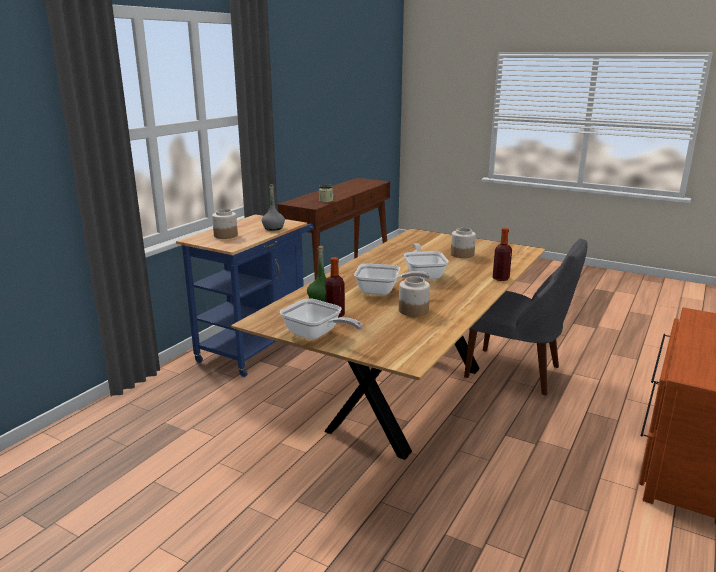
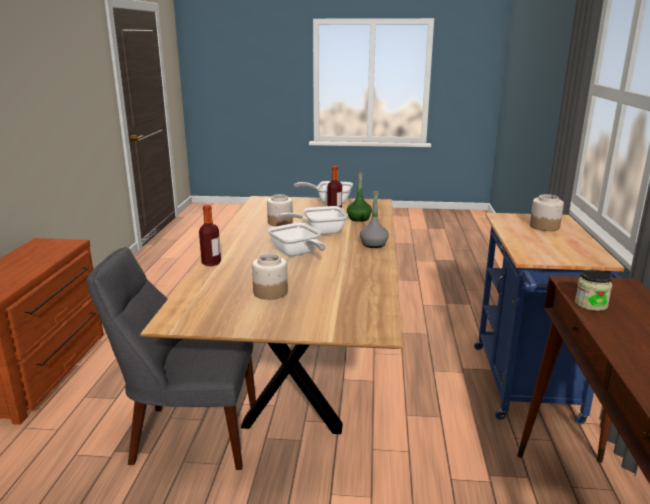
camera: 155 degrees right, 0 degrees up
(273, 228) = (527, 245): grey bottle -> grey bottle (373, 244)

